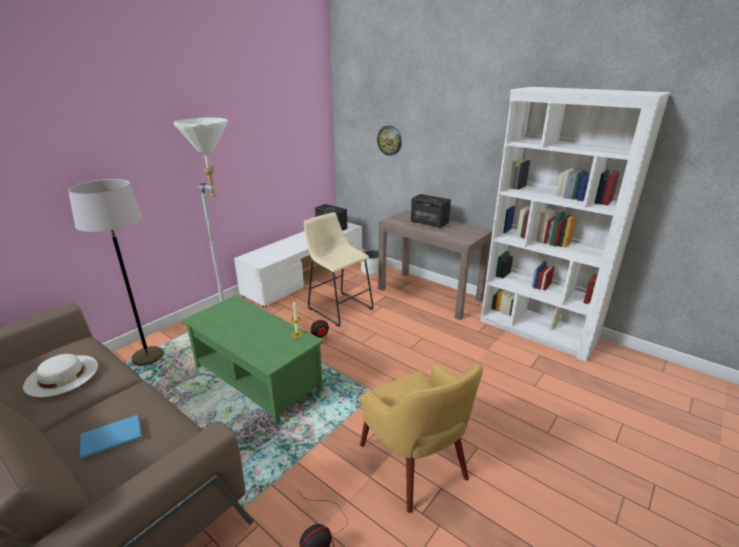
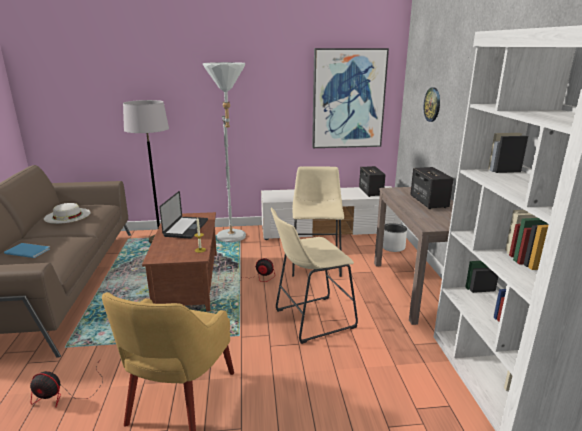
camera: 45 degrees right, 5 degrees down
(239, 322) = (186, 228): none -> laptop
(256, 379) = (187, 281): green coffee table -> brown coffee table
(295, 143) = (348, 99): none -> picture
(402, 351) = (310, 319): none -> beige stool

